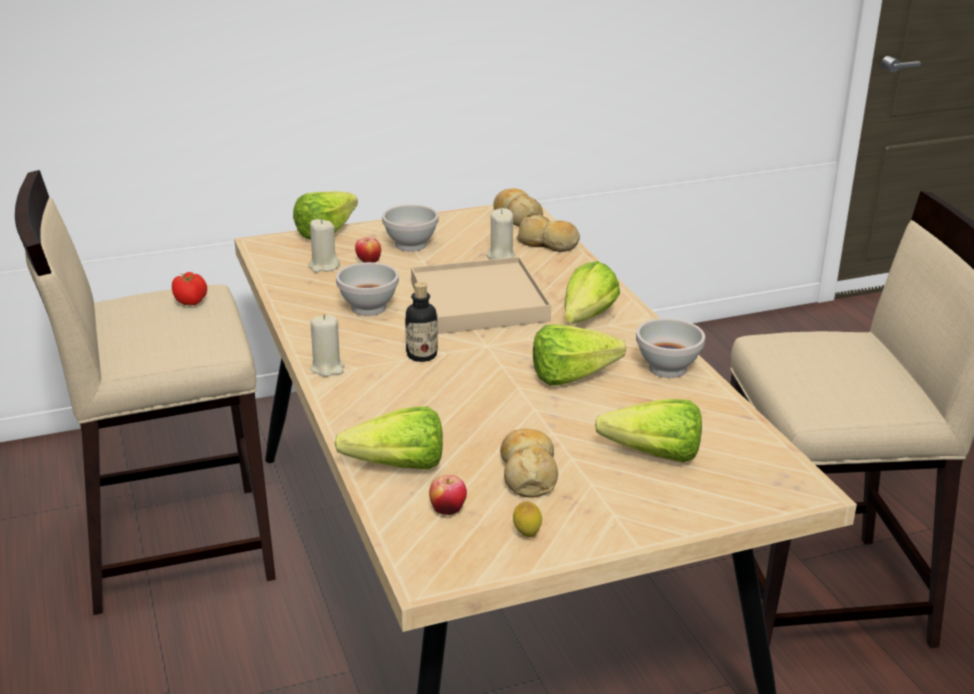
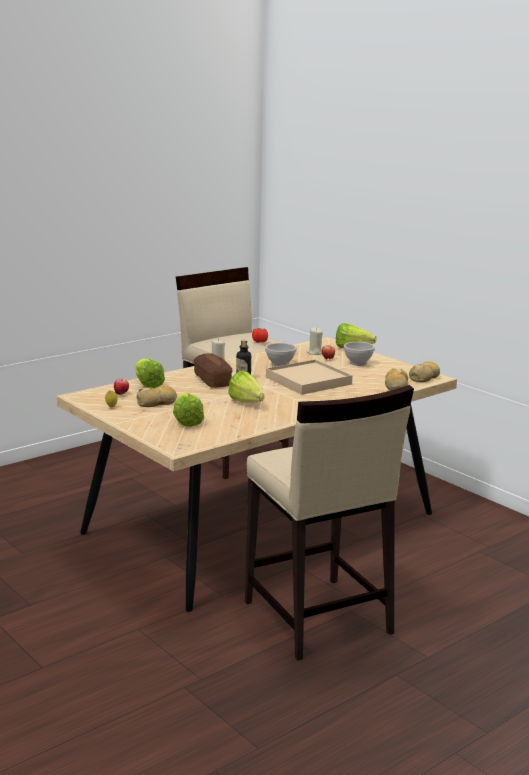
camera: 70 degrees right, 10 degrees down
(420, 389) = (212, 380): none -> bread
(500, 255) = (367, 379): beige candle -> none
(582, 322) = (308, 400): lettuce -> none
(668, 368) = (274, 419): white bowl -> none

